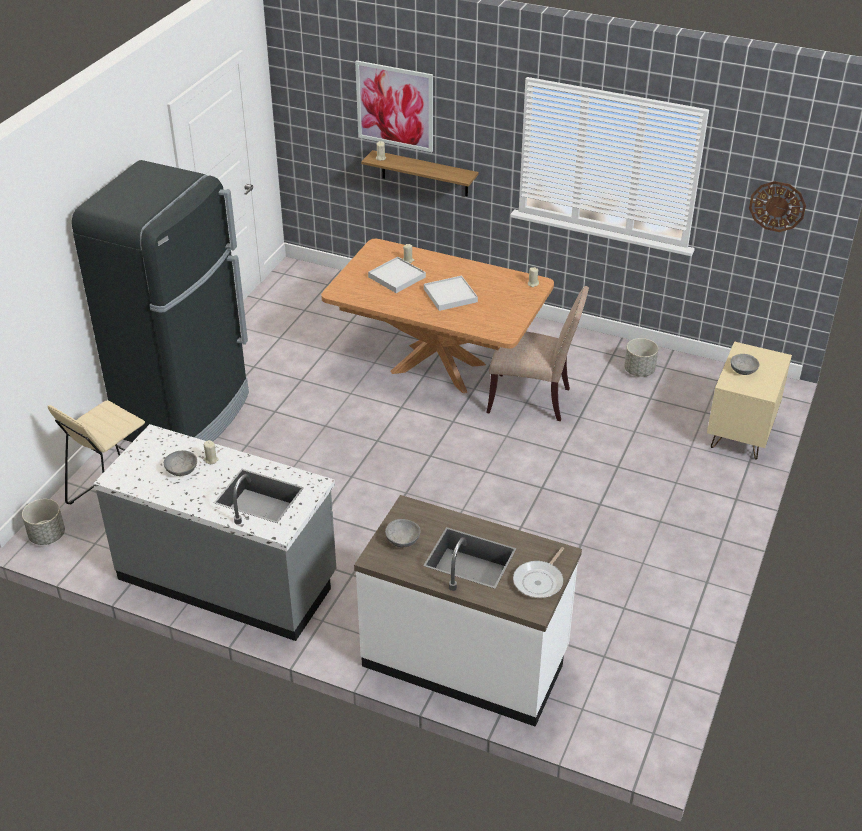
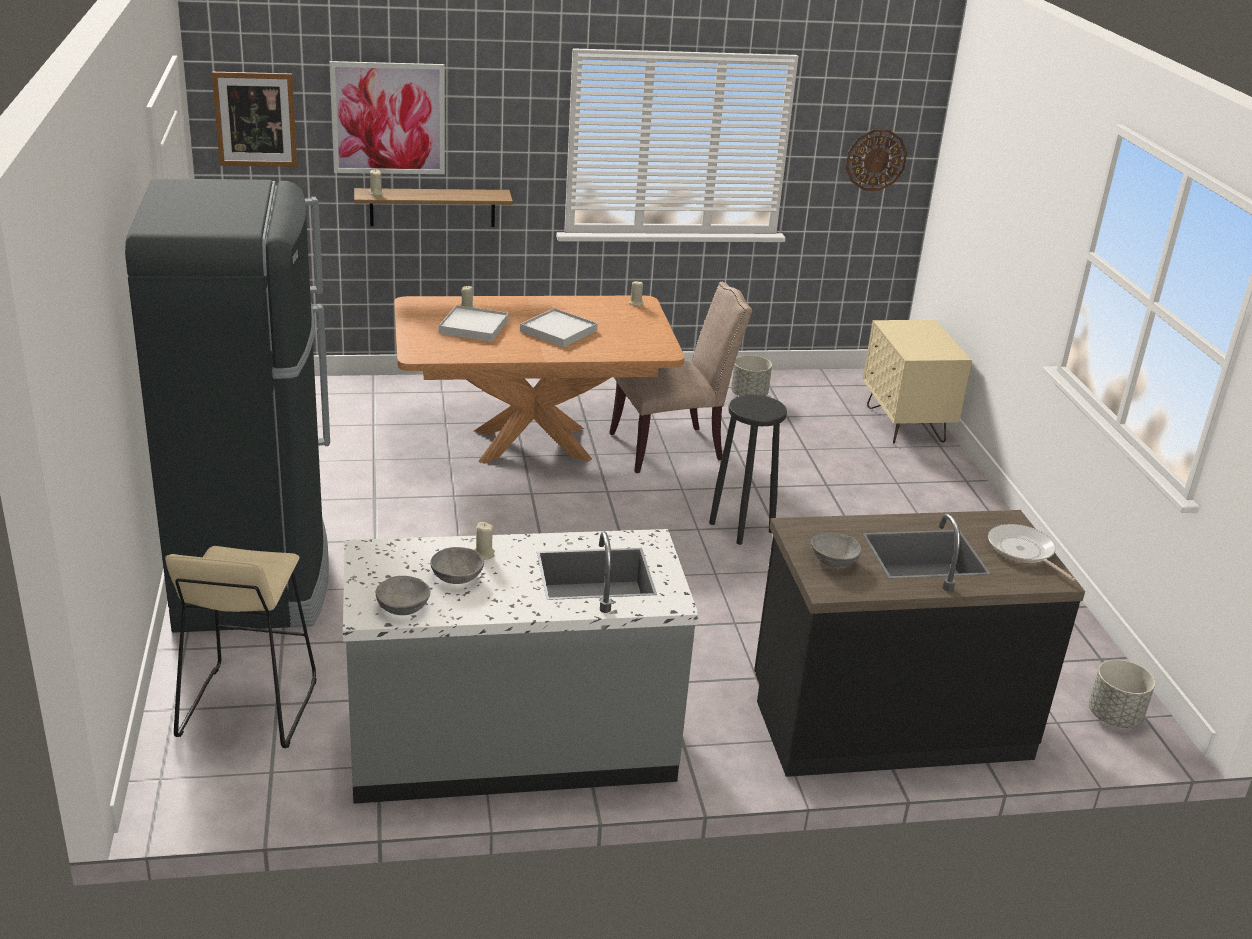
camera: 35 degrees left, 10 degrees down
(47, 536) = (182, 789): grey planter -> grey planter (1114, 717)
(309, 92) = (255, 119): none -> picture
(465, 658) = (888, 721): white counter -> black counter
(518, 480) = (742, 527): none -> black stool
(539, 581) = (1023, 551): frying pan -> frying pan turned 150 degrees clockwise
(742, 370) = (911, 341): grey bowl -> grey bowl (402, 607)

